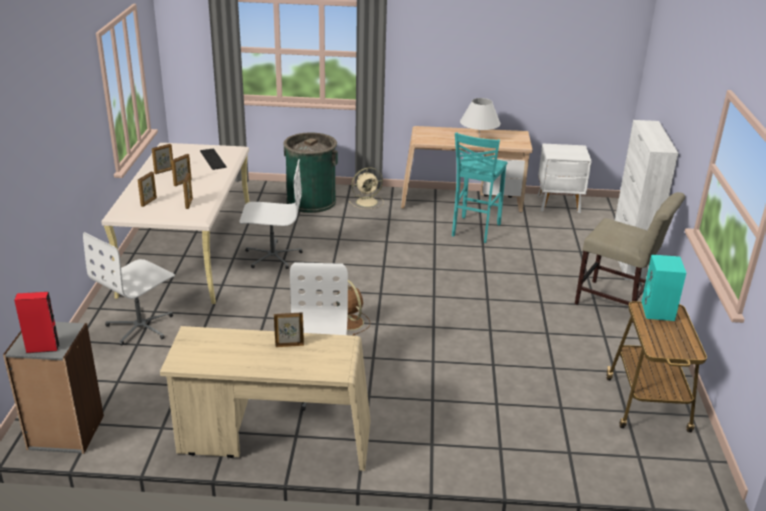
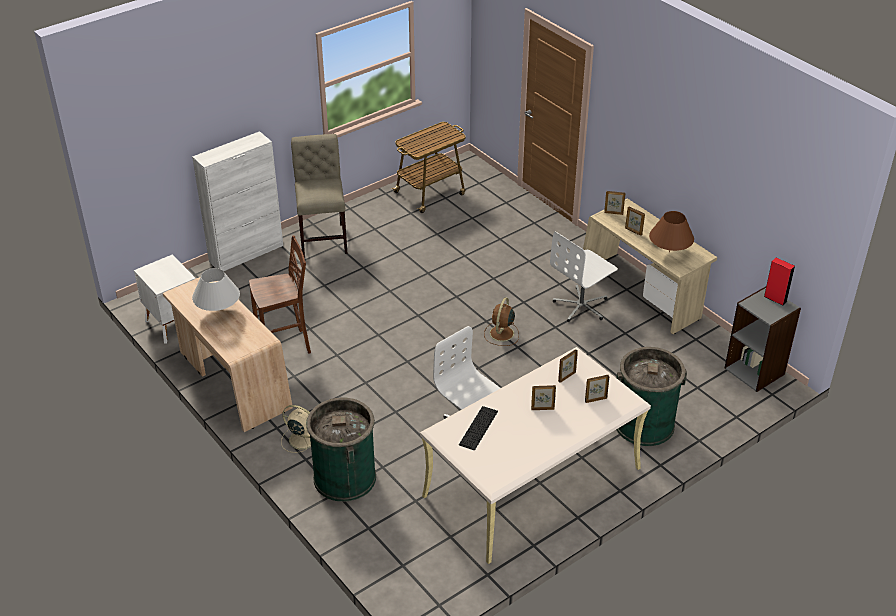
camera: 130 degrees left, 10 degrees up
(141, 327) = (644, 424): white office chair -> green trash can
(164, 171) = (540, 437): picture frame -> picture frame (613, 213)
(222, 345) = (669, 252): none -> brown table lamp
(474, 230) = (285, 346): turquoise stool -> brown stool
(658, 311) = (414, 145): turquoise speaker -> none

